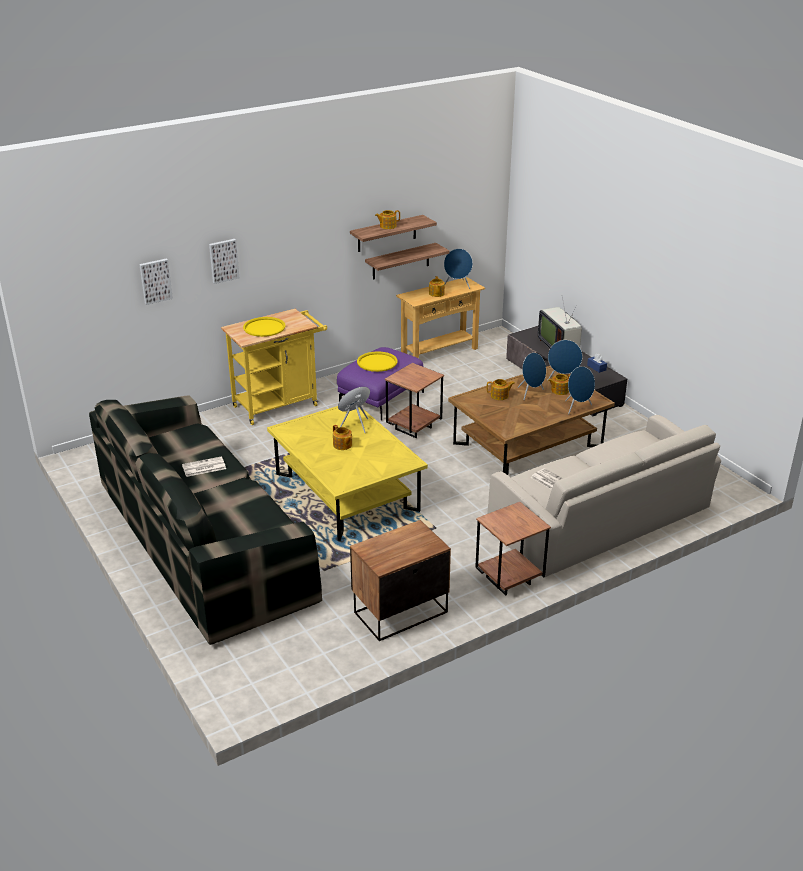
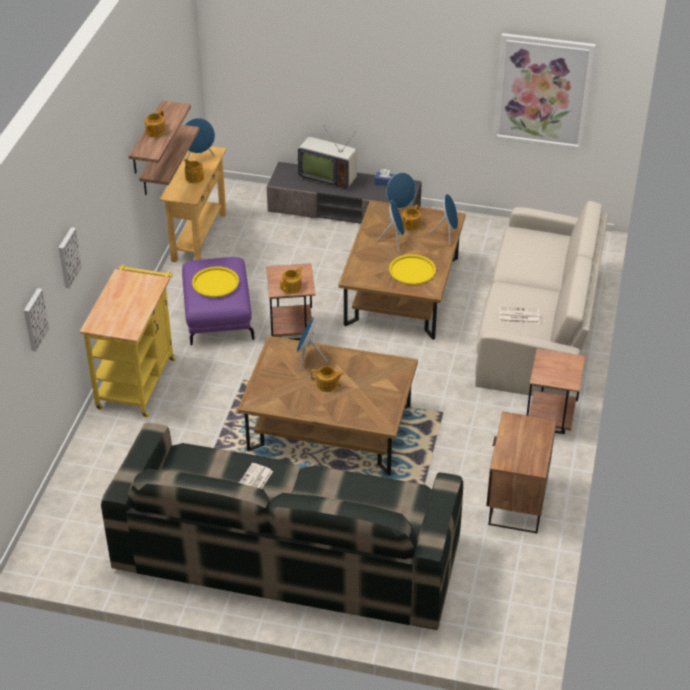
camera: 45 degrees left, 10 degrees up
(264, 327) = (123, 307): yellow tray -> yellow tray (412, 270)
(346, 492) = (329, 428): yellow coffee table -> brown coffee table
(500, 396) = (375, 258): teapot -> teapot (292, 287)
(728, 314) = (543, 91): none -> picture

